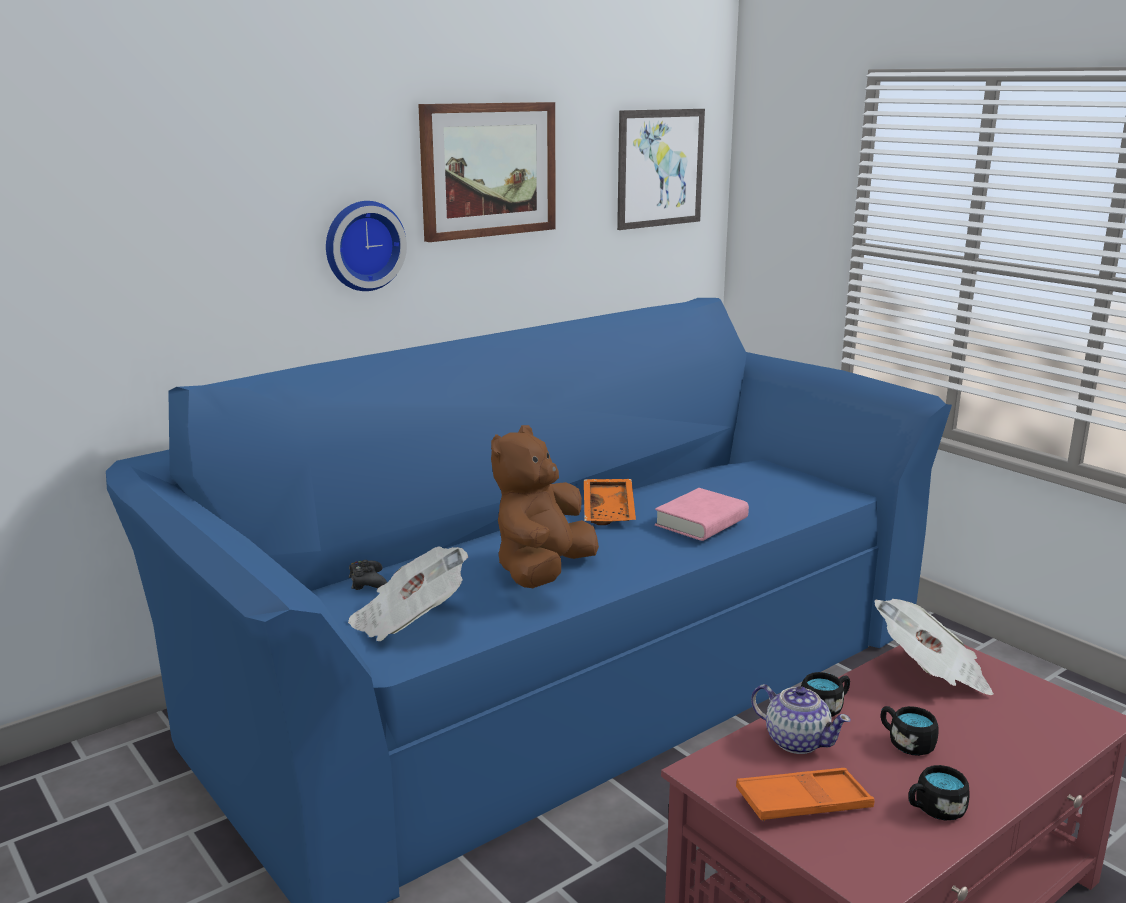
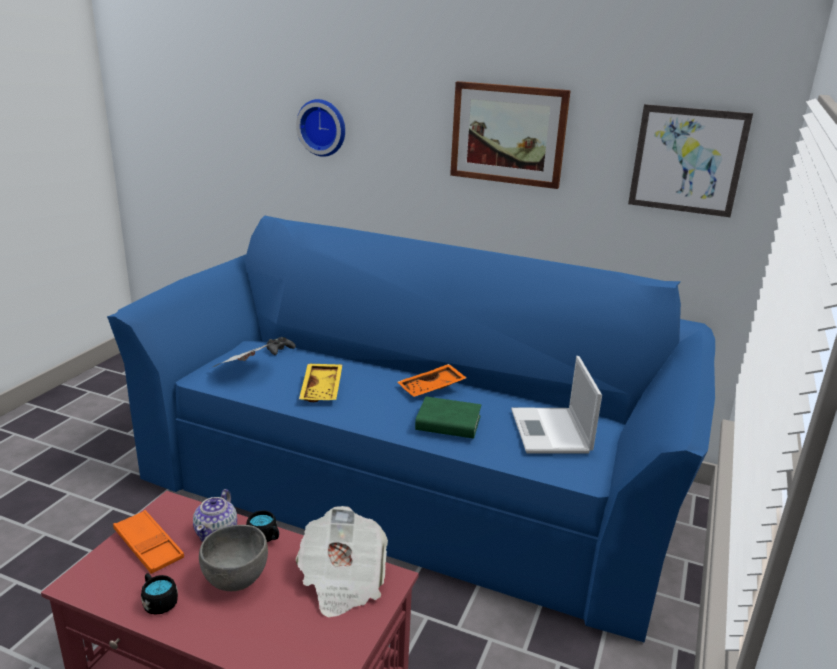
camera: 60 degrees right, 5 degrees up
(363, 245) = (410, 167): wall clock -> wall clock (323, 127)
(543, 572) = (323, 389): brown plush toy -> yellow tray
(701, 522) = (448, 423): pink book -> green book
(753, 484) = (551, 432): none -> laptop
(906, 743) = (235, 579): black mug -> grey bowl

